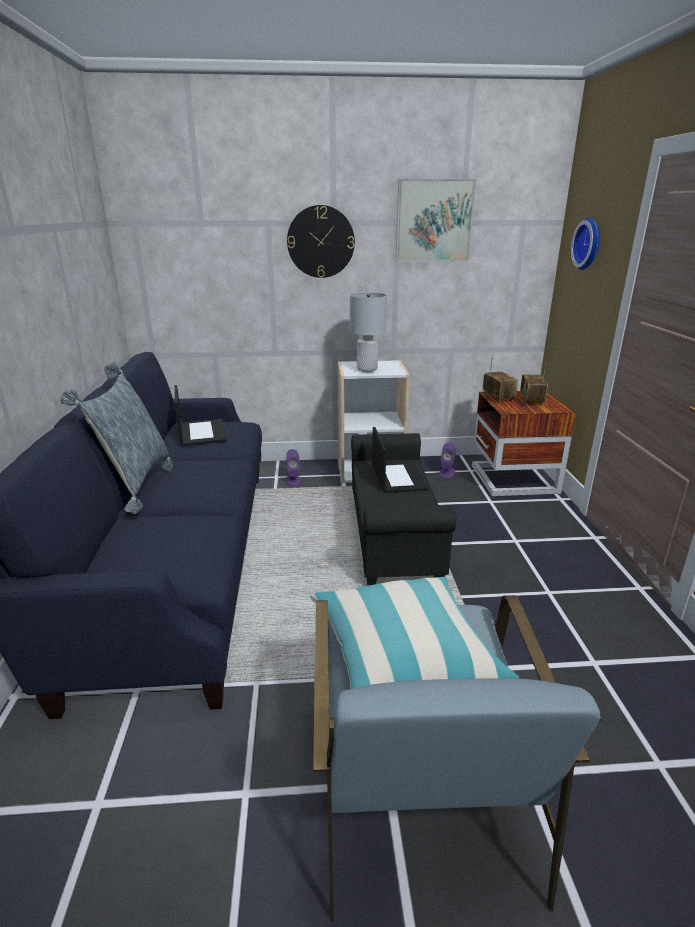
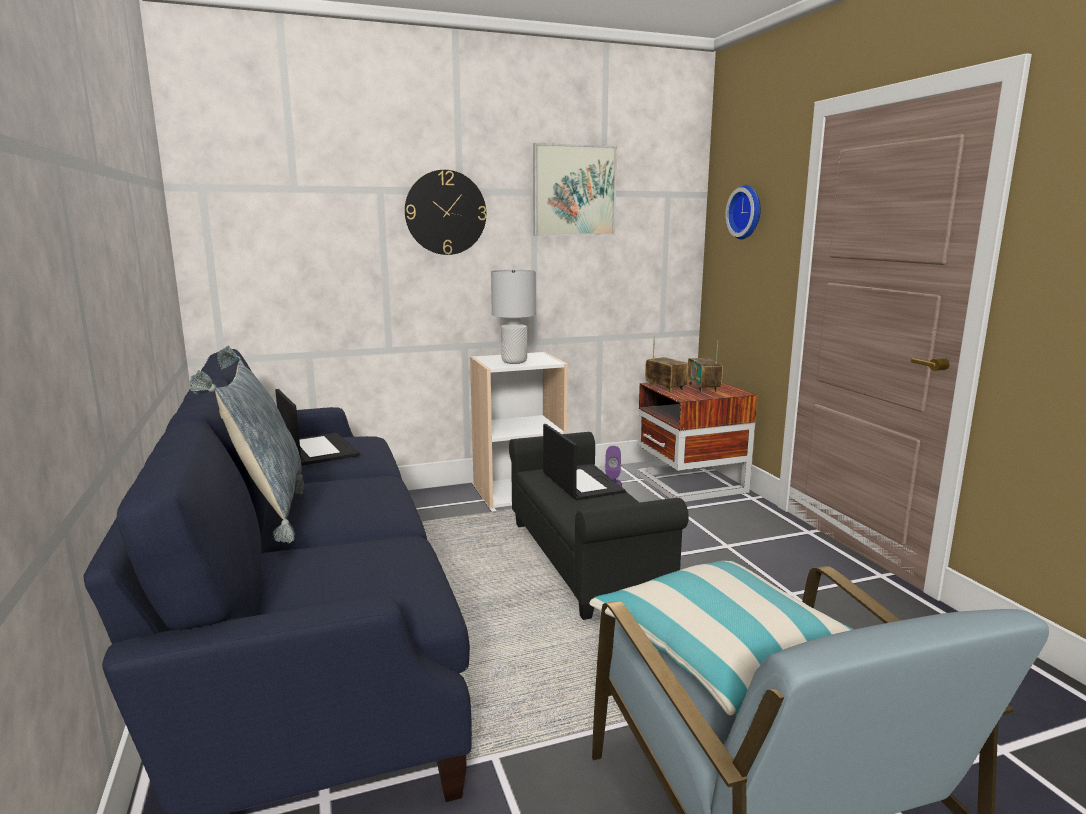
camera: 15 degrees left, 10 degrees down
(293, 480) = (425, 512): purple speaker -> none

